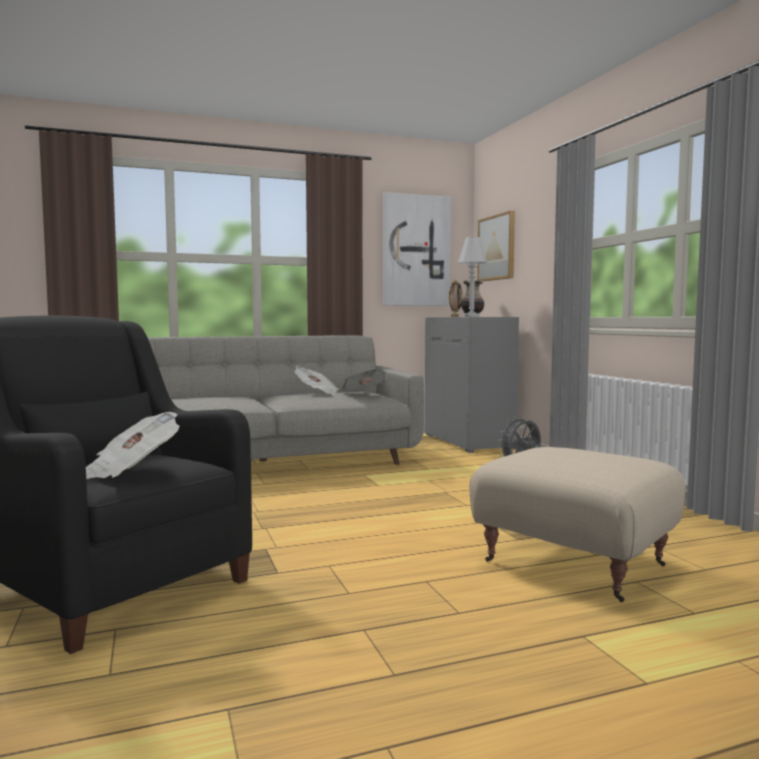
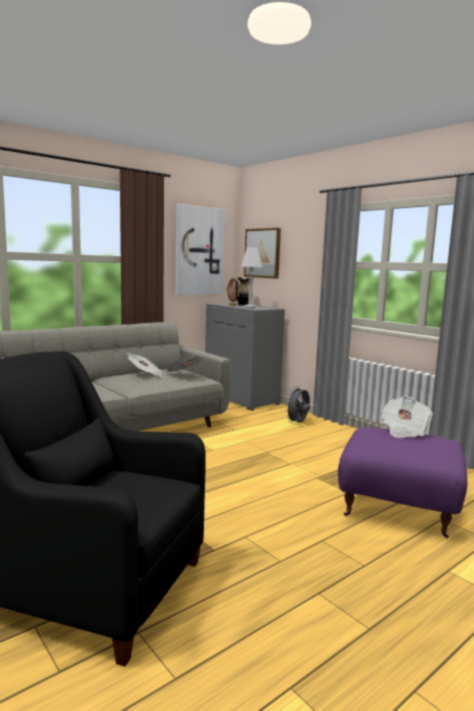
camera: 20 degrees left, 5 degrees up
(130, 471) = (135, 501): newspaper -> newspaper (404, 430)
(573, 564) = (397, 509): beige ottoman -> purple ottoman

